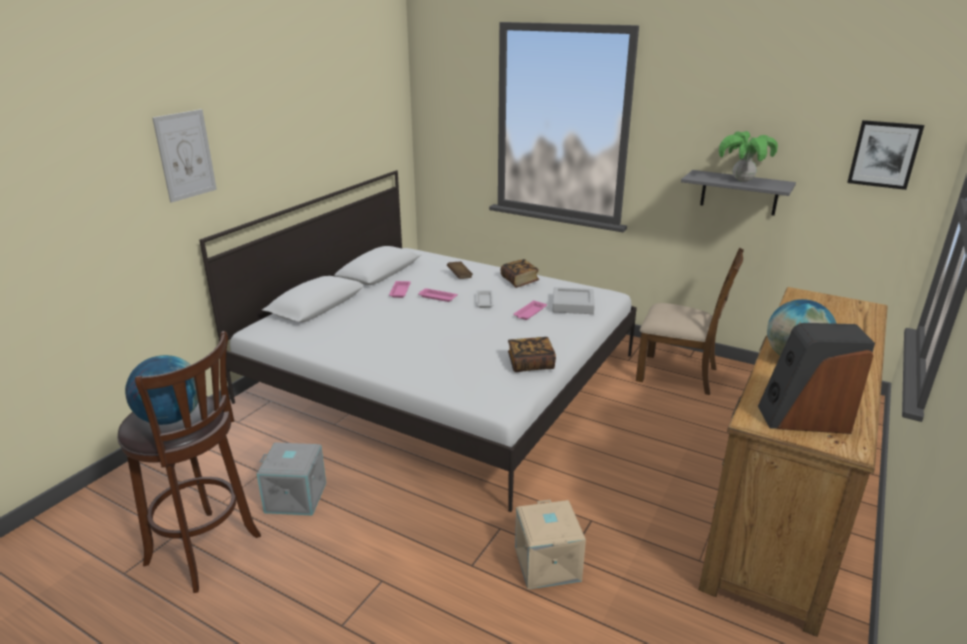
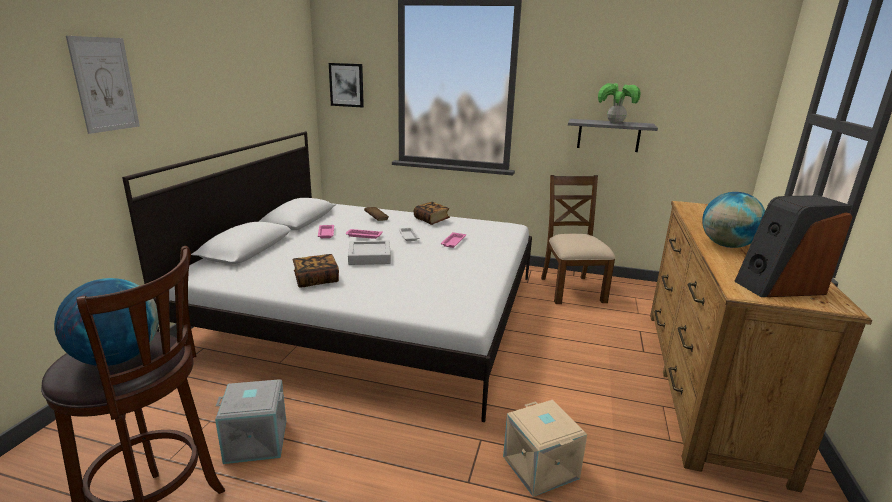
camera: 15 degrees left, 5 degrees down
(530, 364) = (476, 280): book -> book (316, 280)
(573, 305) = (486, 234): grey tray -> grey tray (369, 256)
(678, 374) = (571, 289): brown chair -> brown chair turned 105 degrees counterclockwise
(884, 154) = (721, 97): picture -> picture (346, 85)

